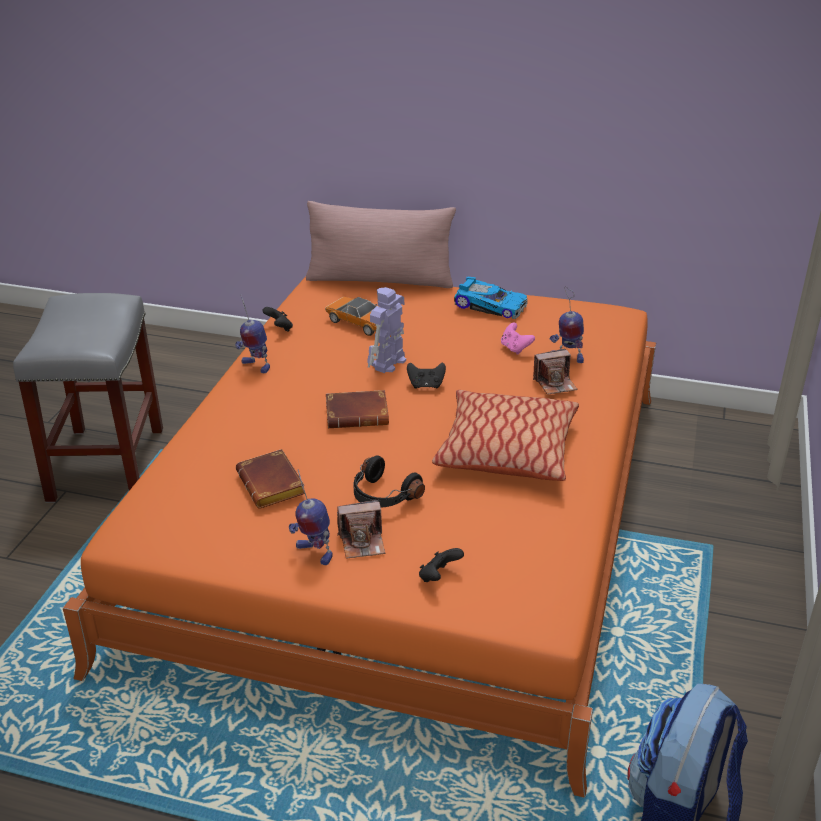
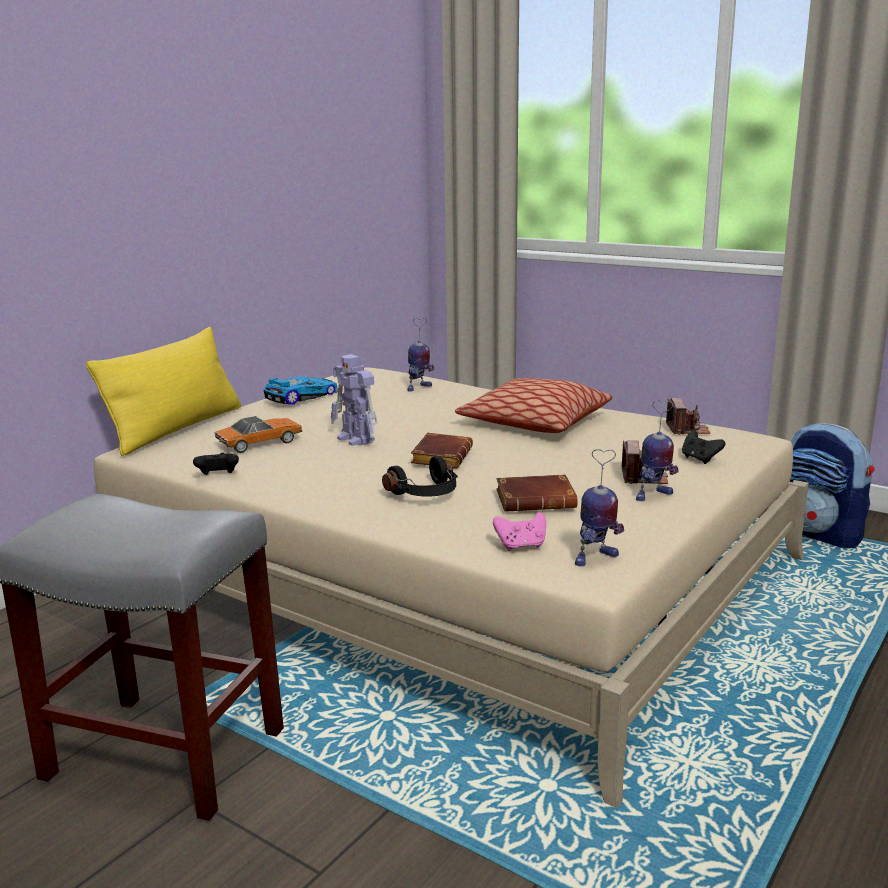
camera: 70 degrees left, 15 degrees down
(255, 366) = (288, 492): toy robot -> toy robot (595, 558)
(380, 280) = (177, 429): pink pillow -> yellow pillow
(383, 496) = (580, 463): black headphones -> black headphones (426, 493)
(409, 518) = (446, 569): orange bed -> beige bed
(426, 385) = (413, 431): black game controller -> none
(515, 348) = (385, 399): pink game controller -> pink game controller (521, 546)
(555, 383) = (453, 396): camera -> camera (687, 430)

